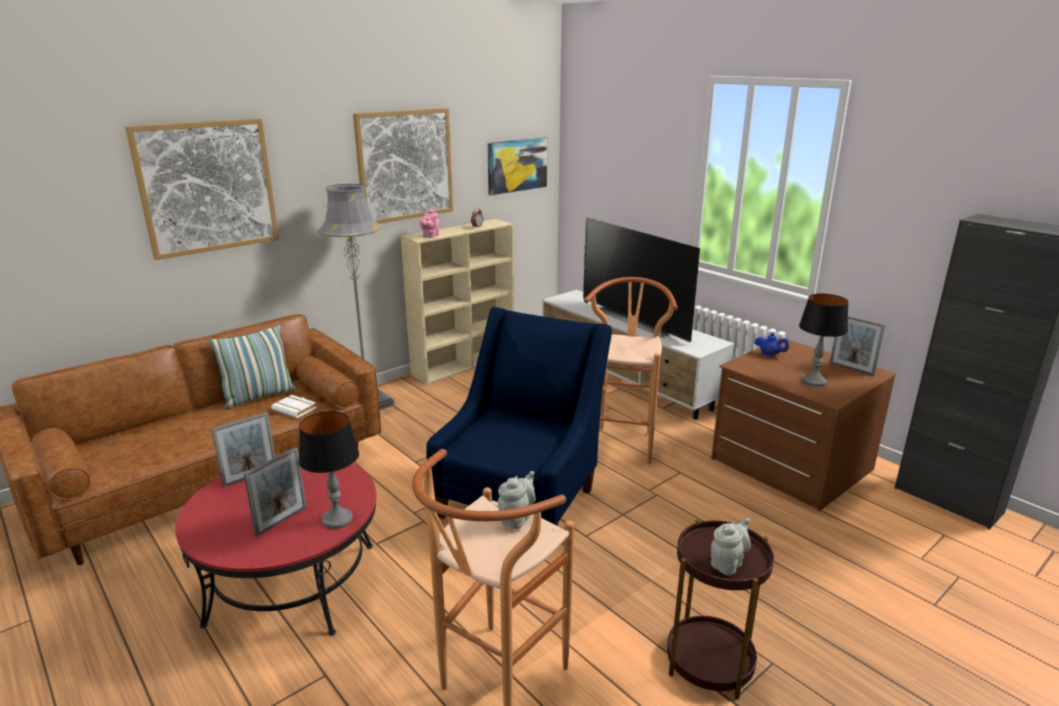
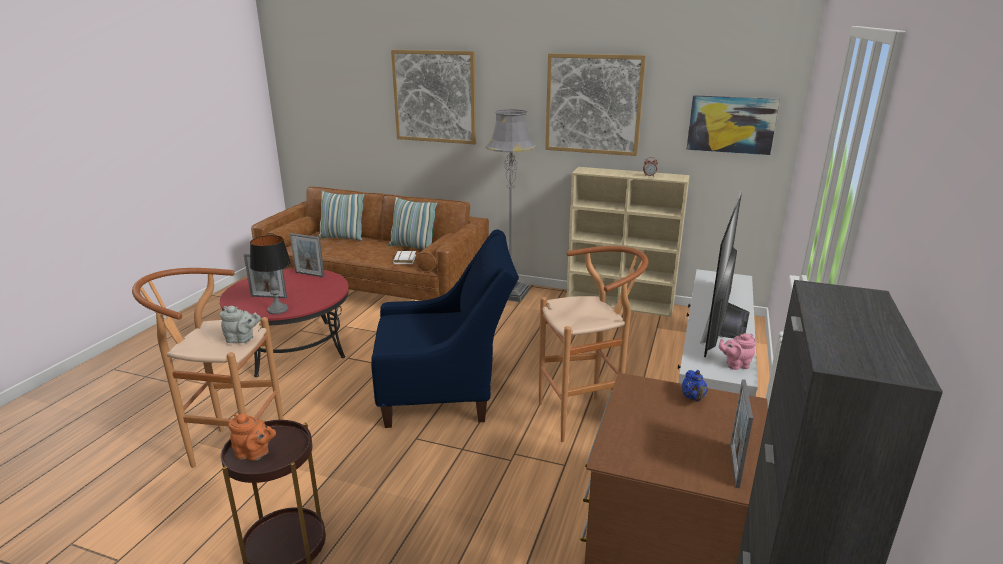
camera: 60 degrees right, 0 degrees up
(133, 434) = (342, 238): none -> pillow
(430, 236) = (594, 171): pink teapot -> pink teapot (735, 365)
(728, 563) = (255, 454): grey teapot -> orange teapot
(813, 381) = (649, 439): table lamp -> none

